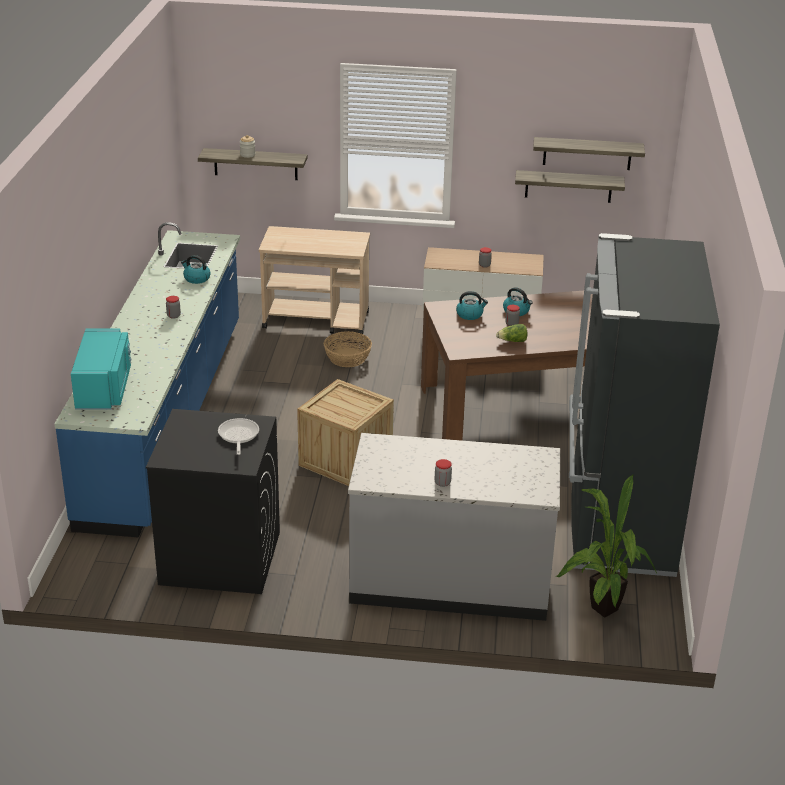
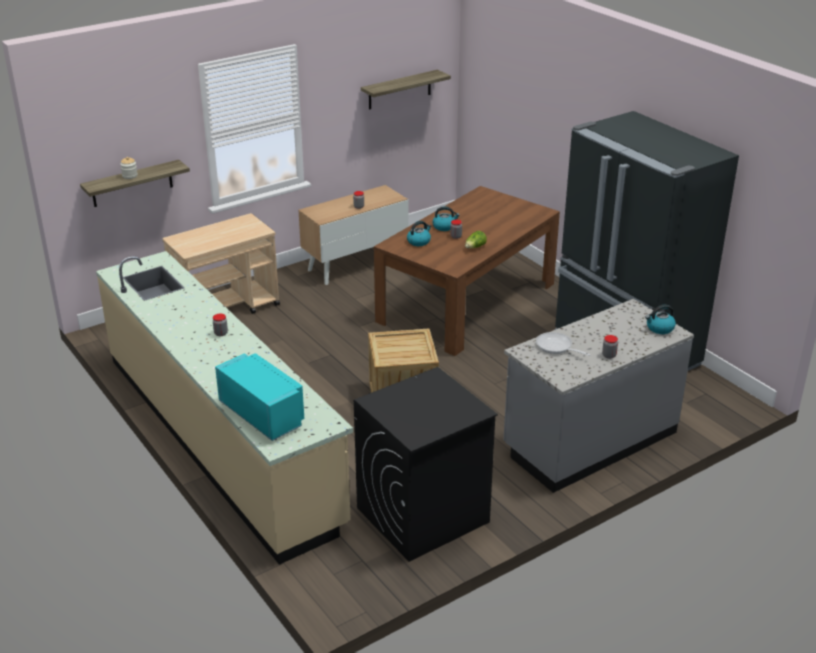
camera: 40 degrees left, 0 degrees up
(166, 418) = (221, 437): blue counter -> beige counter
(196, 278) = (189, 298): kettle -> kettle (659, 328)
(238, 436) = (437, 393): frying pan -> frying pan (556, 347)
(347, 358) = (293, 326): basket -> none
(568, 186) = (389, 122): shelf -> none
(600, 611) = (694, 409): potted plant -> none

